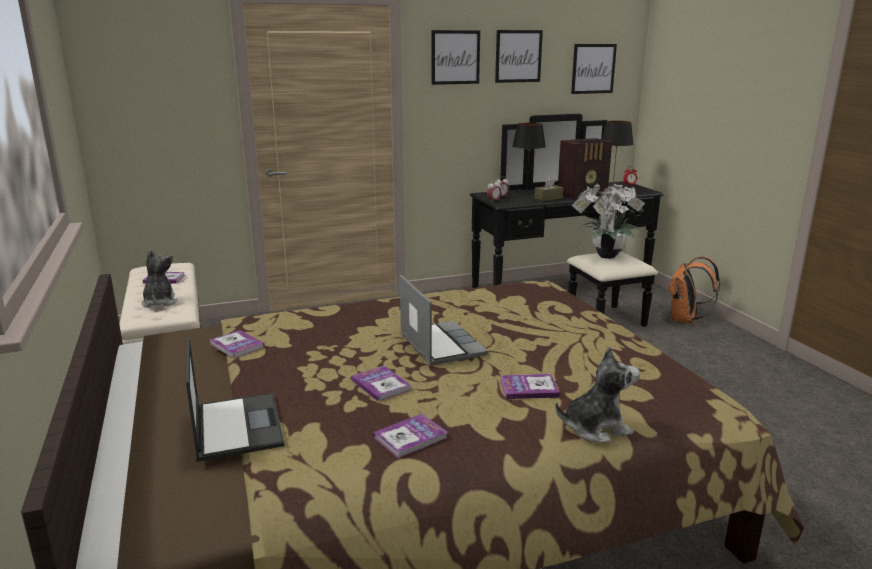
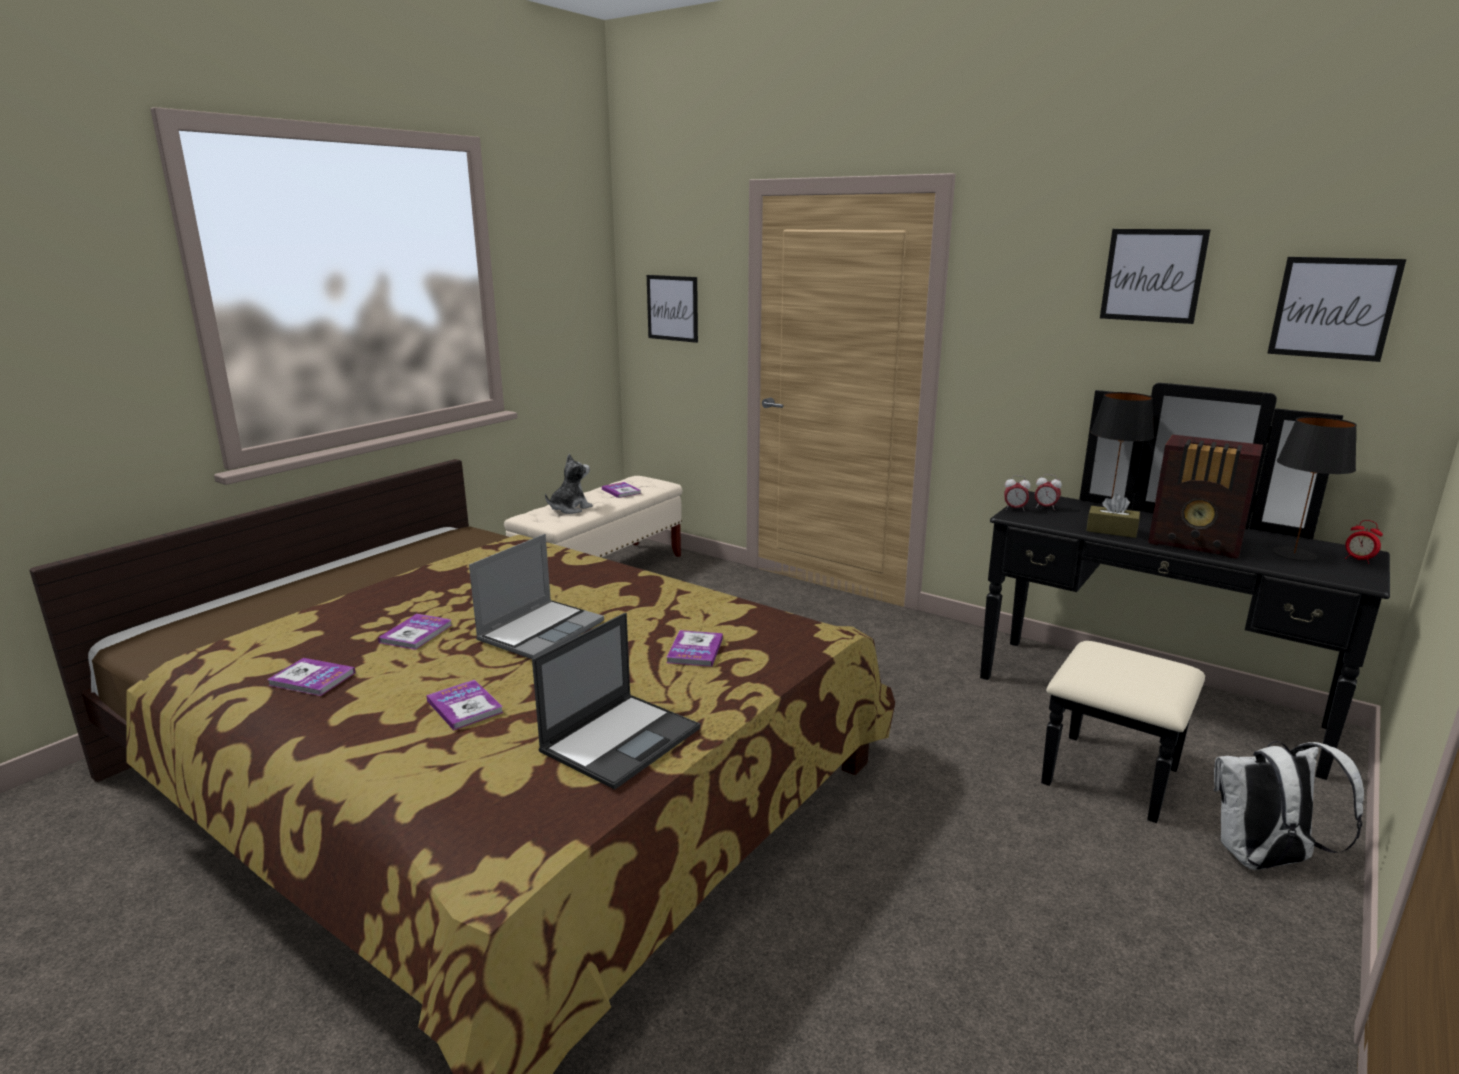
camera: 55 degrees right, 0 degrees up
(237, 345) = (455, 556): book -> book (695, 650)
(237, 426) = (299, 607): laptop -> laptop (622, 739)
(455, 57) = (1032, 272): picture -> picture (672, 308)
(595, 428) = (388, 773): plush toy -> none
(604, 256) = (1128, 660): potted plant -> none
(685, 320) = (1263, 861): orange backpack -> white backpack

